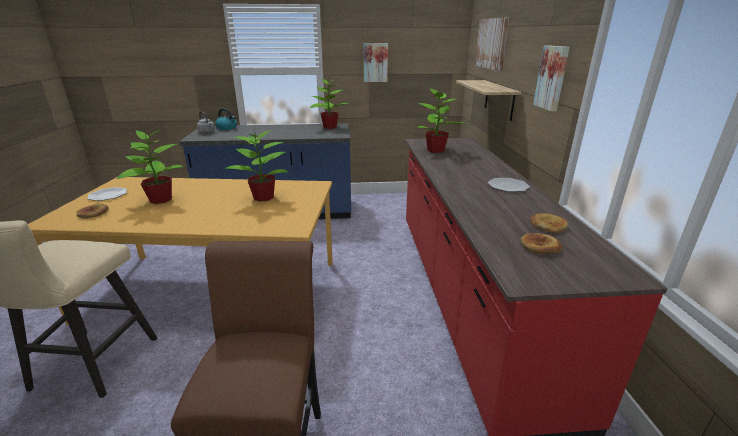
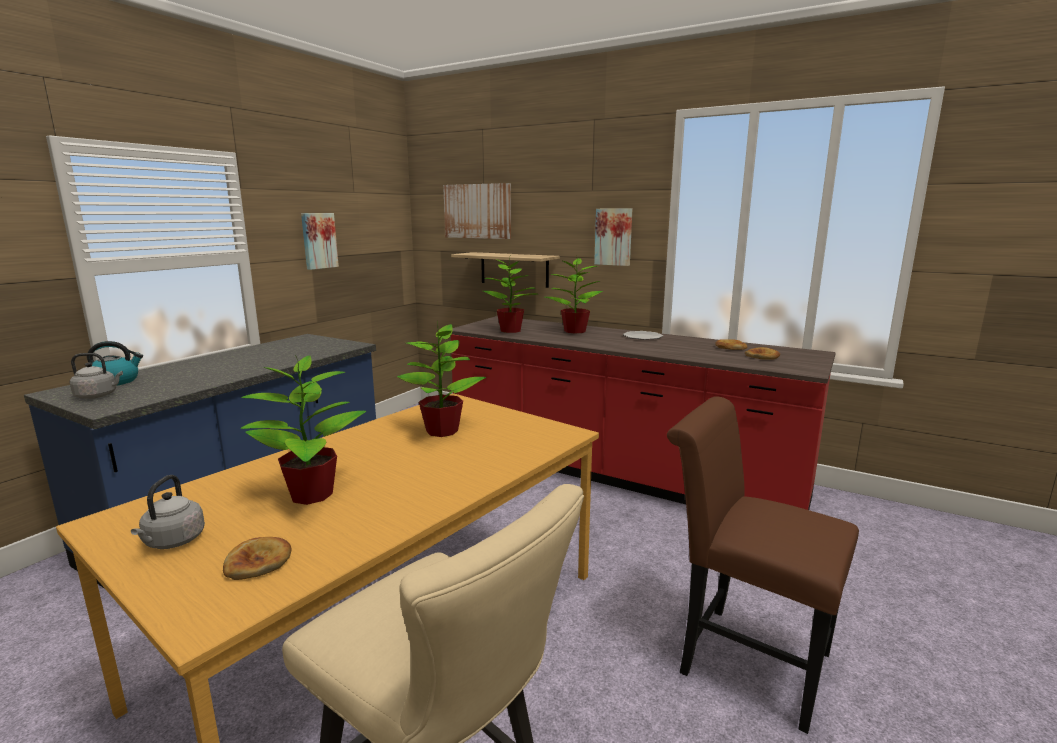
camera: 55 degrees left, 10 degrees down
(108, 195) = (173, 542): plate -> grey kettle
(329, 127) = (300, 341): potted plant -> potted plant (574, 331)

